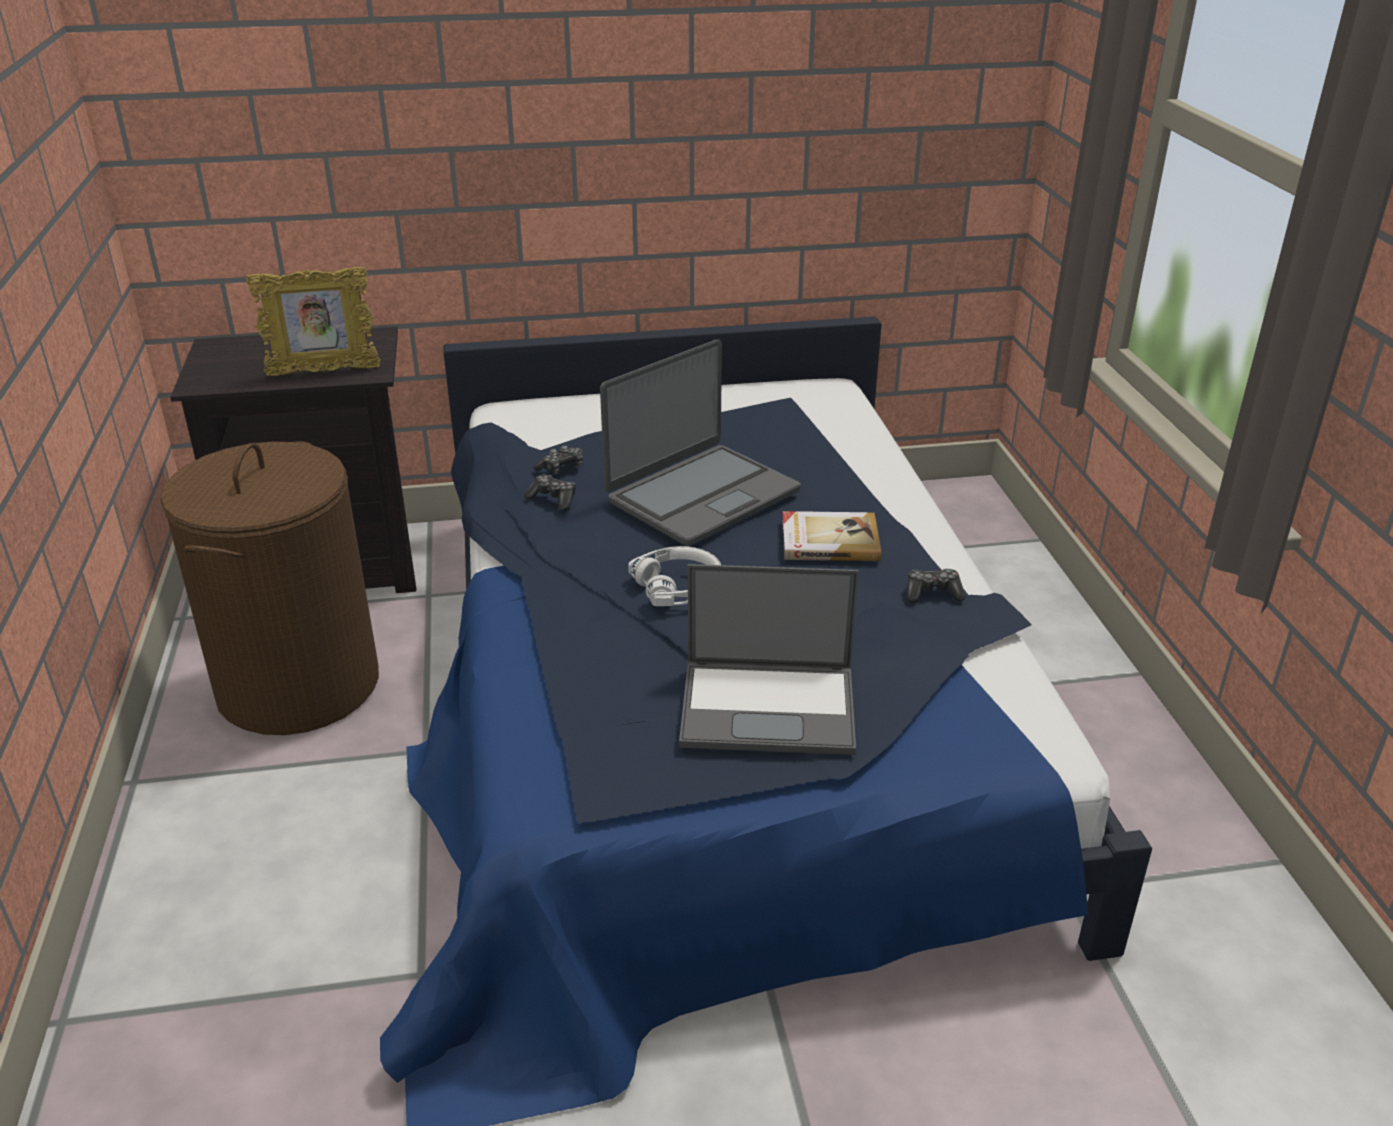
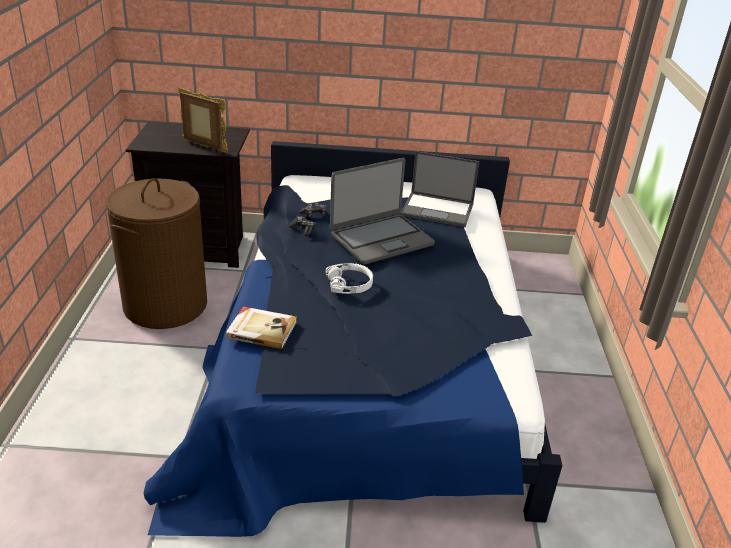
camera: 10 degrees right, 0 degrees up
(323, 371) = (204, 147): picture frame -> picture frame turned 150 degrees counterclockwise
(770, 706) = (373, 353): laptop -> laptop (438, 210)
(829, 540) = (439, 273): book -> book (261, 329)
(932, 593) = (483, 310): game controller -> none

